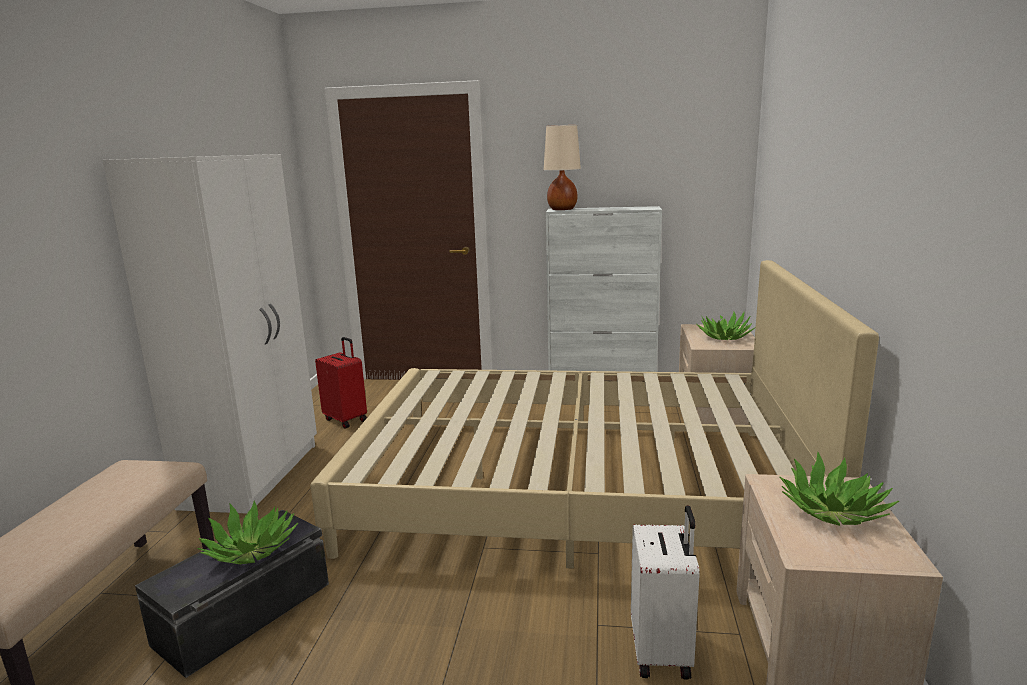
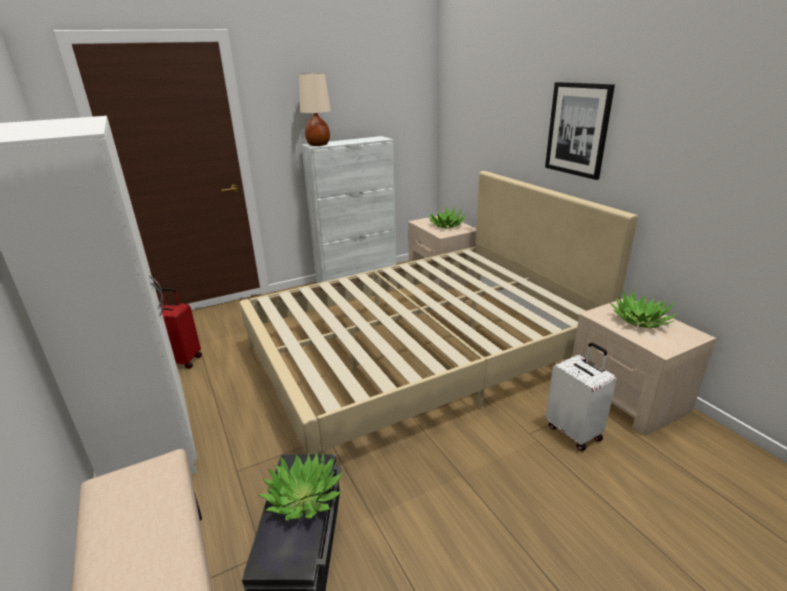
camera: 35 degrees left, 10 degrees up
(845, 196) = (578, 129): none -> picture

